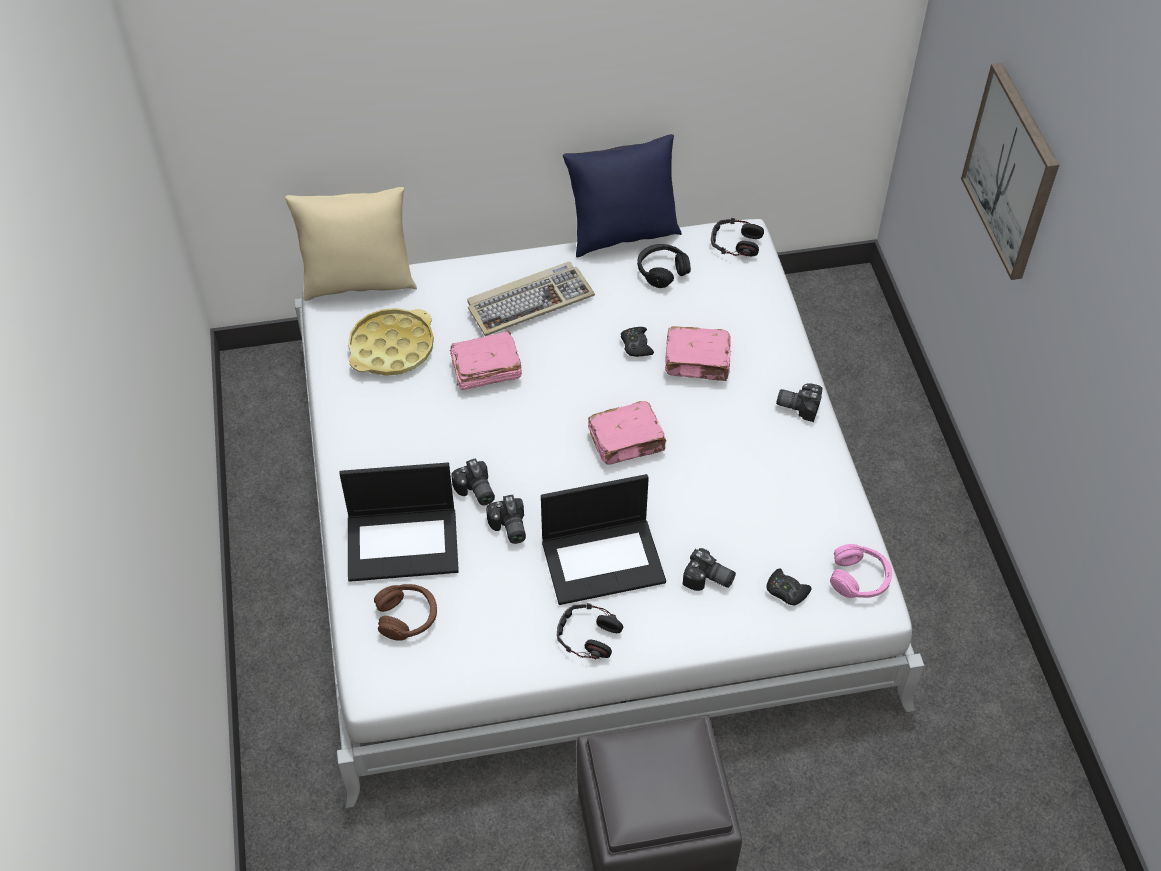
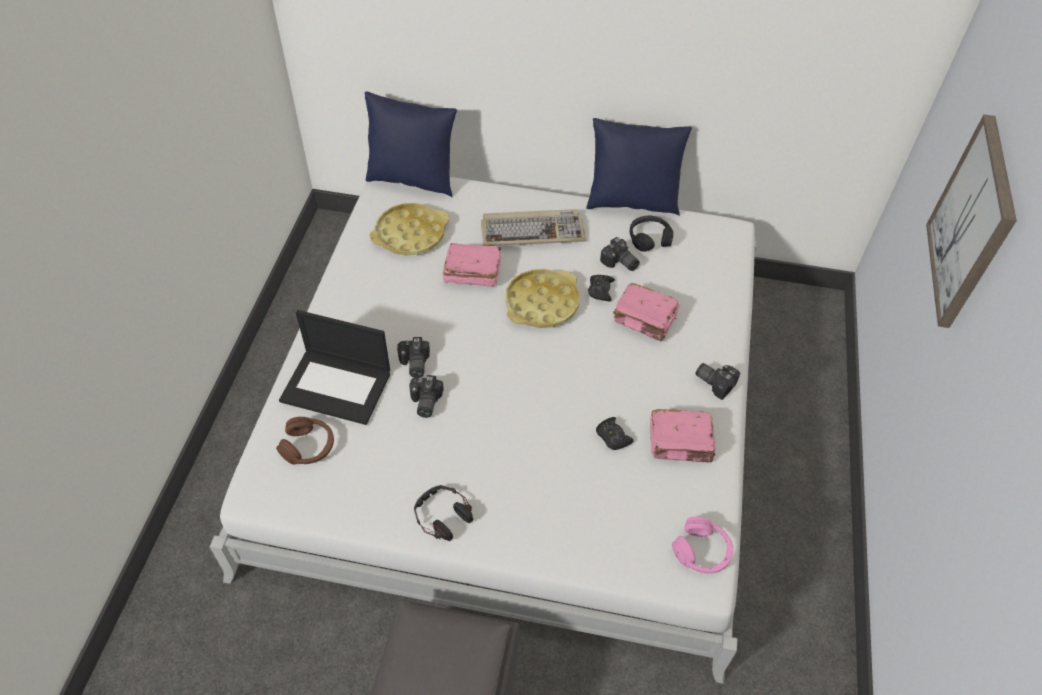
camera: 20 degrees right, 0 degrees up
(358, 282) = (412, 179): beige pillow -> blue pillow
(580, 380) = (541, 303): none -> yellow tray
(604, 560) = (488, 456): laptop -> none
(627, 442) = (555, 365): pink book -> pink book (681, 443)
(708, 580) = (567, 504): camera -> camera (619, 263)
(735, 243) = (720, 235): headphones -> none
(786, 591) = (631, 539): black game controller -> black game controller (612, 437)

